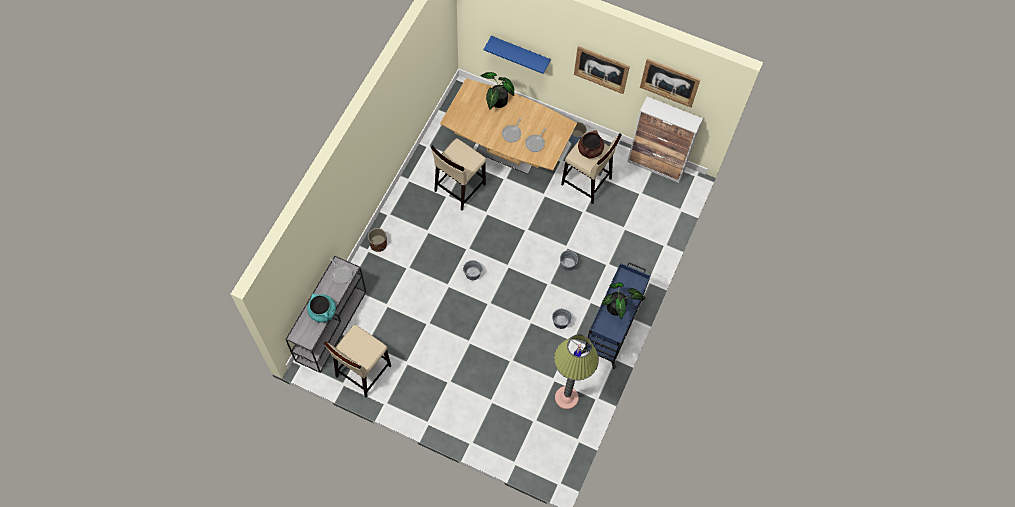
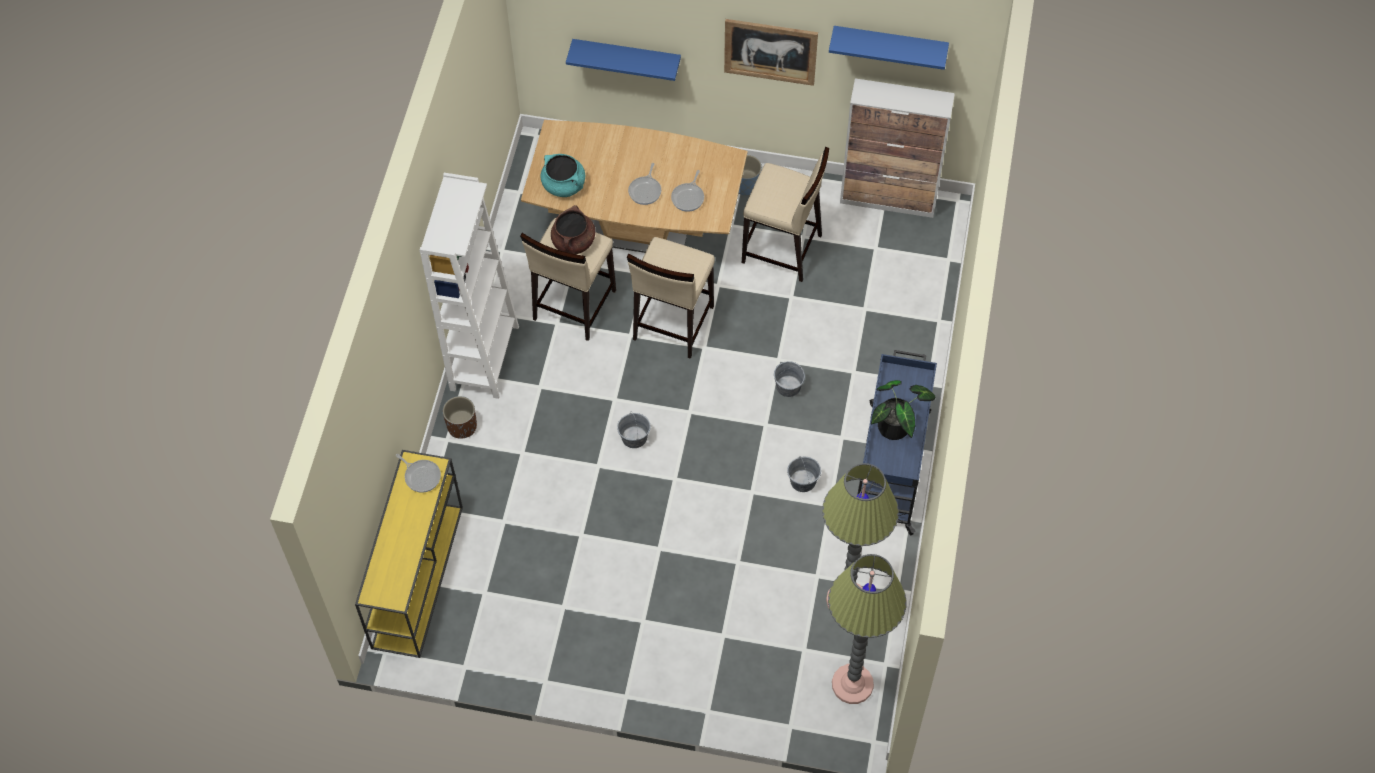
camera: 10 degrees left, 5 degrees down
(323, 312) = (407, 545): turquoise cooking pot -> turquoise cooking pot (564, 185)
(331, 325) = (417, 575): grey console table -> yellow console table
(362, 371) = (492, 638): beige stool -> beige stool (672, 323)
(401, 207) = (484, 358): none -> white bookcase
(497, 102) = (606, 146): potted plant -> none
(556, 447) = (852, 684): none -> floor lamp
(590, 150) = (781, 189): brown cooking pot -> brown cooking pot (573, 242)
(669, 82) = (889, 44): picture -> blue shelf

